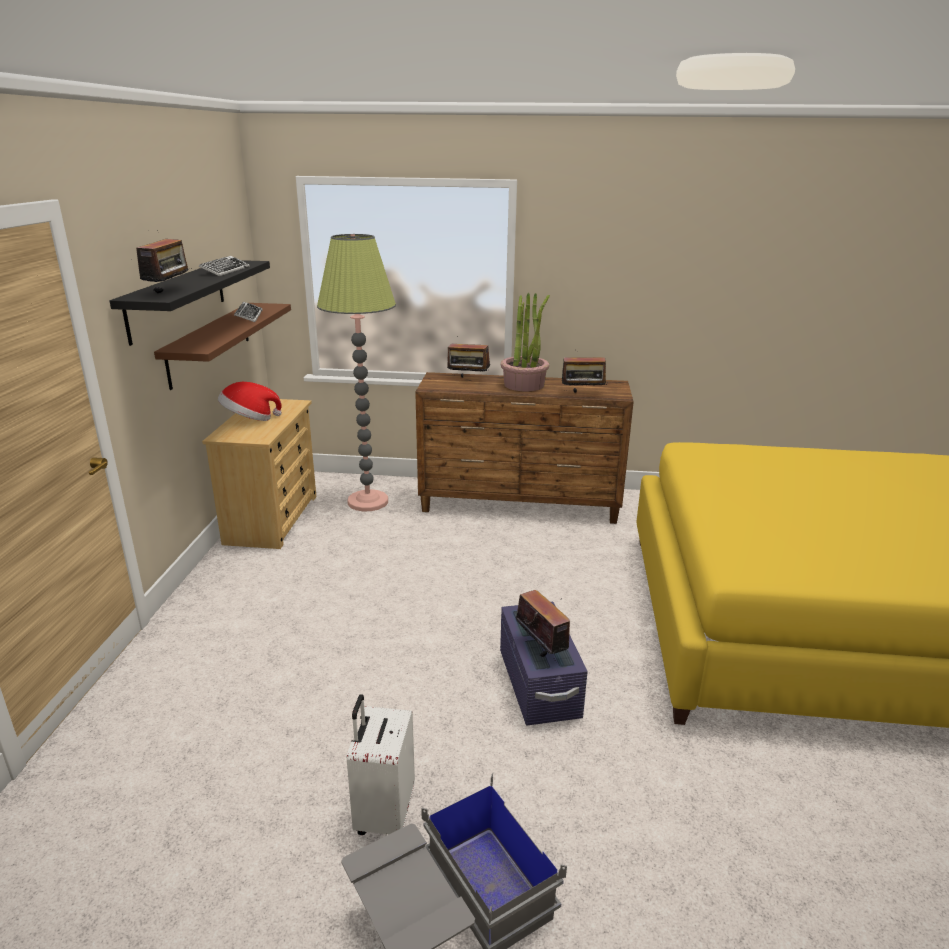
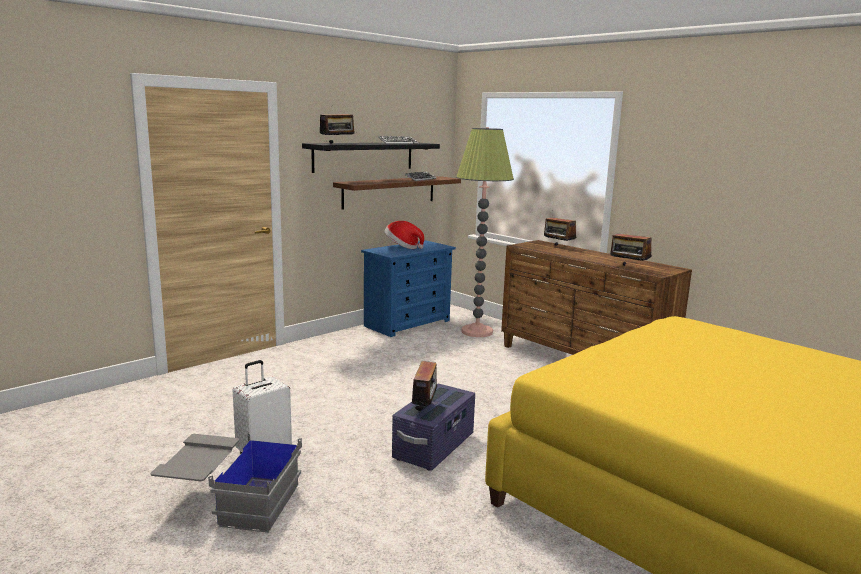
camera: 40 degrees right, 10 degrees down
(272, 519) = (407, 323): beige dresser -> blue dresser
(524, 385) = (593, 256): potted plant -> none

